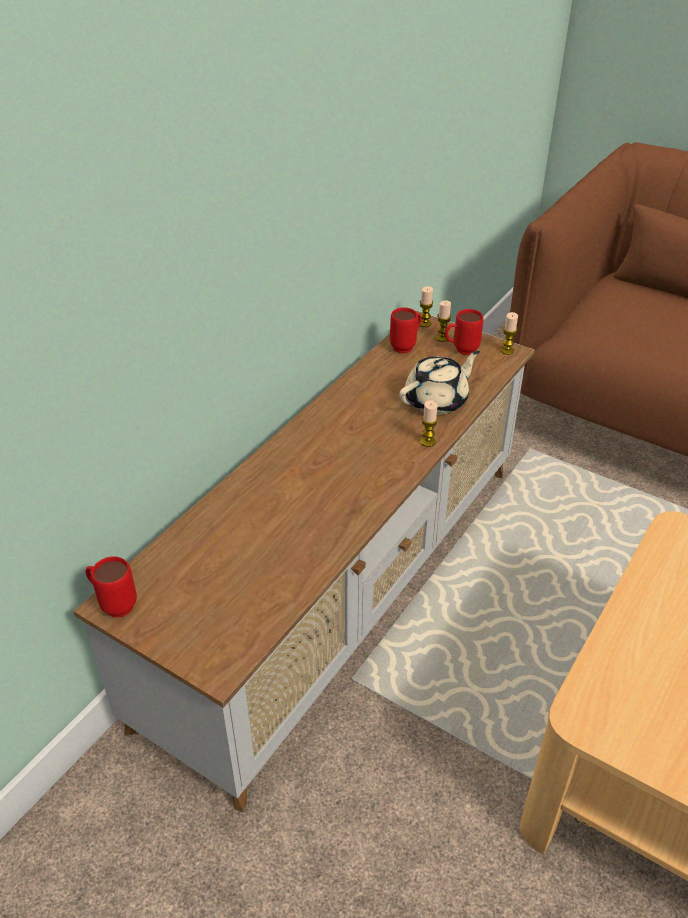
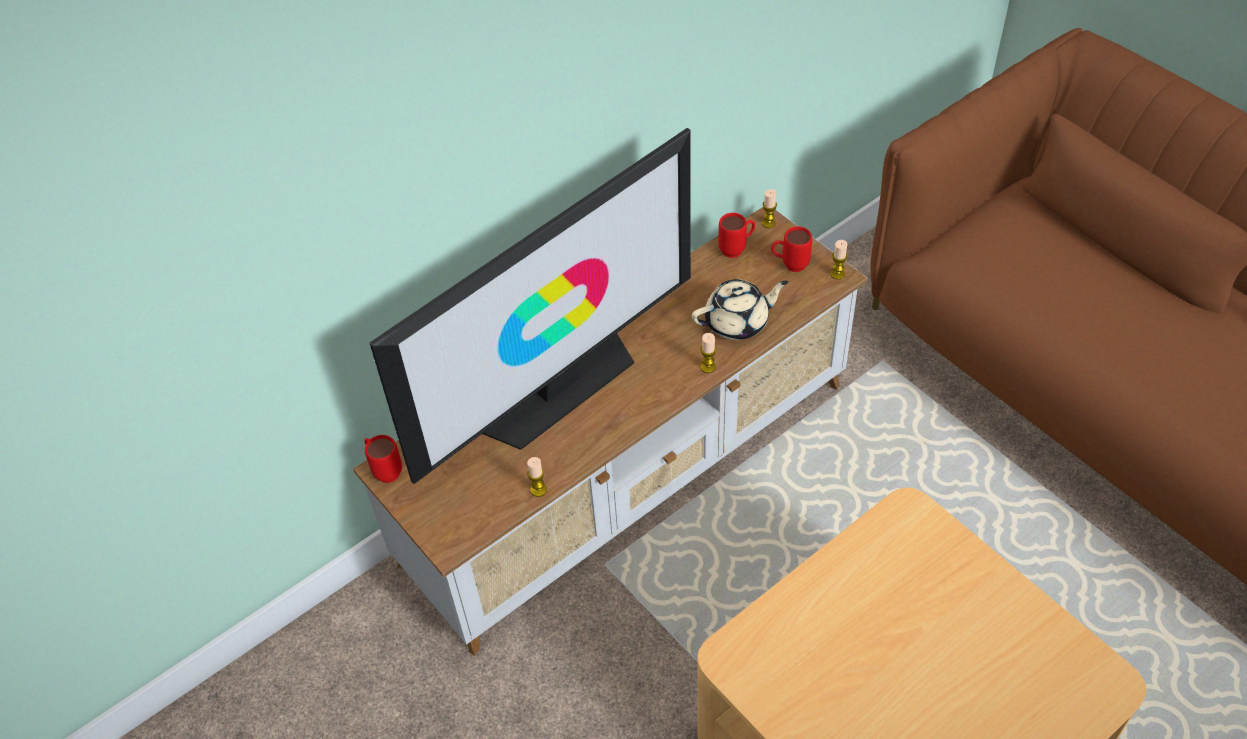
camera: 20 degrees right, 10 degrees up
(282, 486) = (557, 387): none -> television
(442, 338) = (778, 245): candle -> candle (538, 490)

